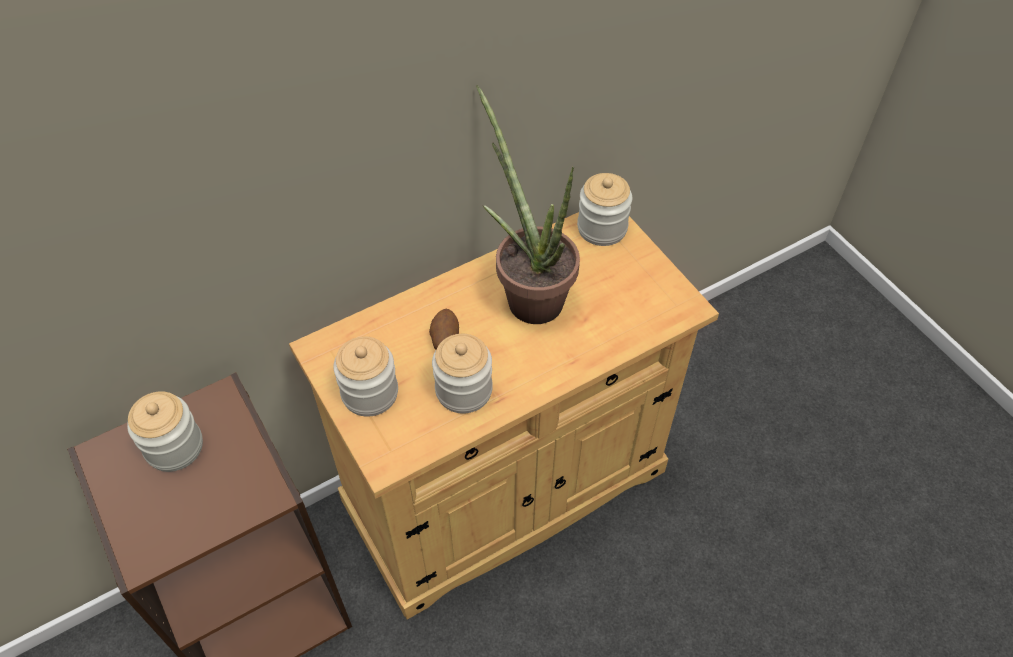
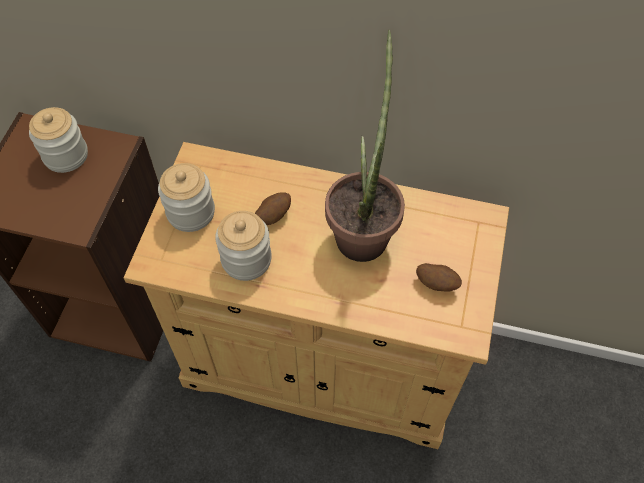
camera: 45 degrees right, 5 degrees up
(602, 228) = (472, 224): jar -> none
(626, 289) = (437, 283): none -> potato

